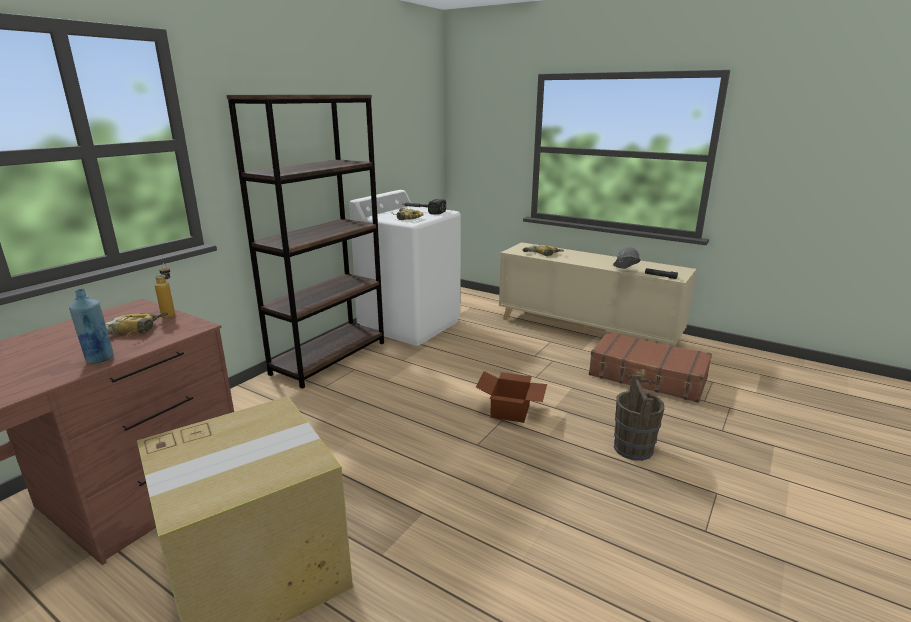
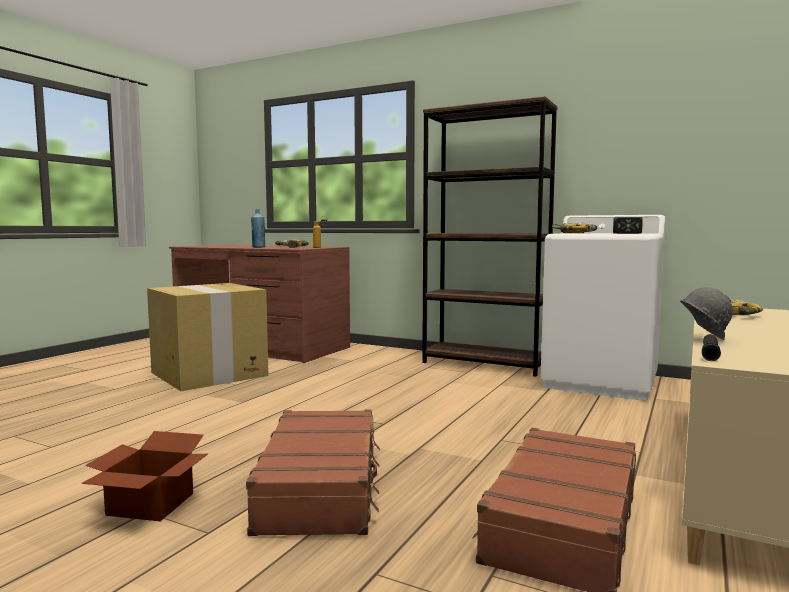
camera: 85 degrees right, 15 degrees down
(511, 411) = (403, 427): cardboard box -> cardboard box (148, 505)
(633, 449) = (321, 487): brown bucket -> brown suitcase

